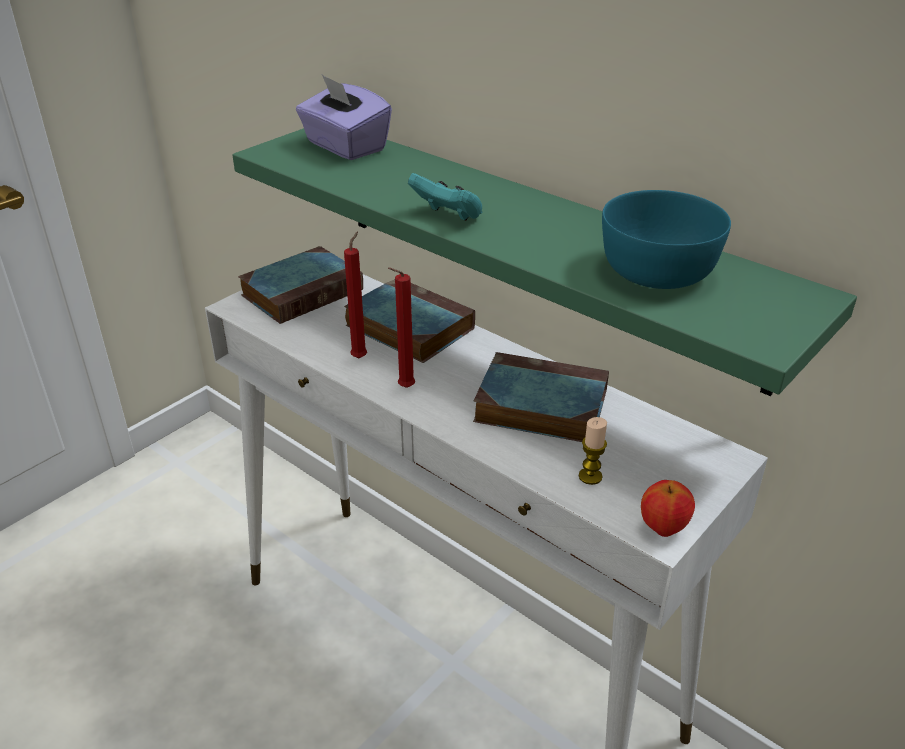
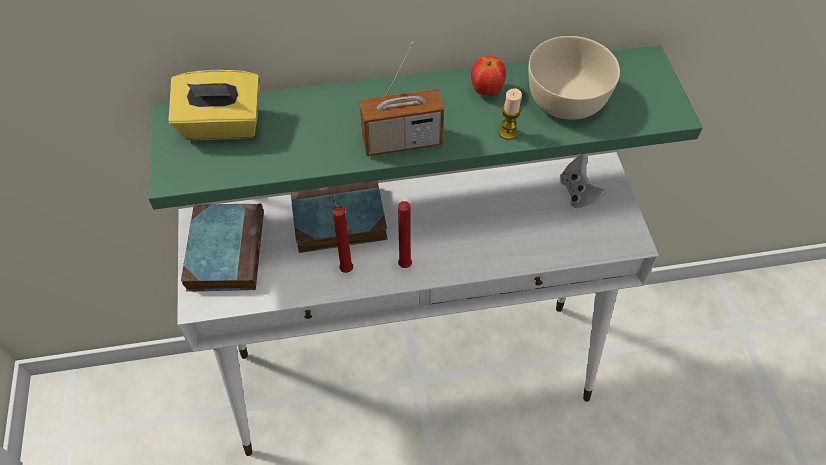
camera: 50 degrees left, 20 degrees up
(345, 147) = (222, 125): purple tissue box -> yellow tissue box
(448, 216) = (402, 142): turquoise game controller -> radio
(538, 406) = (486, 213): book -> none
(590, 476) = (567, 236): candle -> candle (507, 132)
(659, 270) = (567, 97): turquoise bowl -> beige bowl
(662, 455) = (578, 192): none -> white game controller
(663, 528) = (630, 237): apple -> apple (486, 90)

